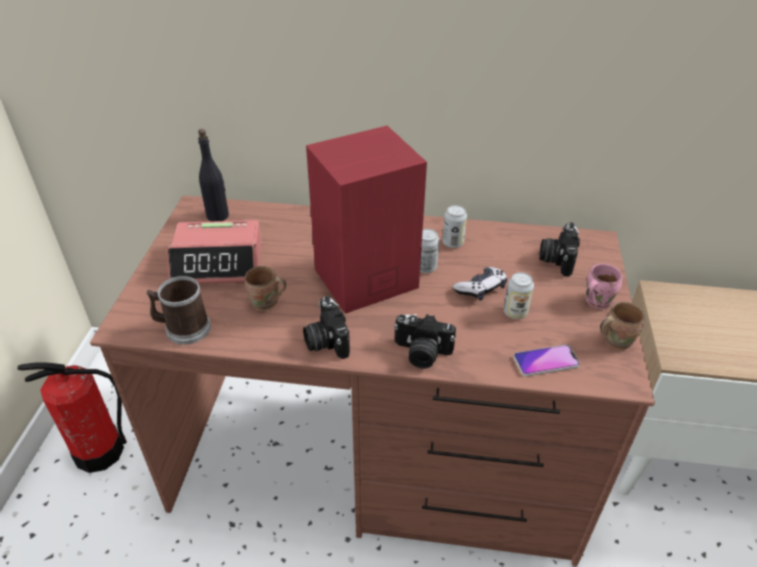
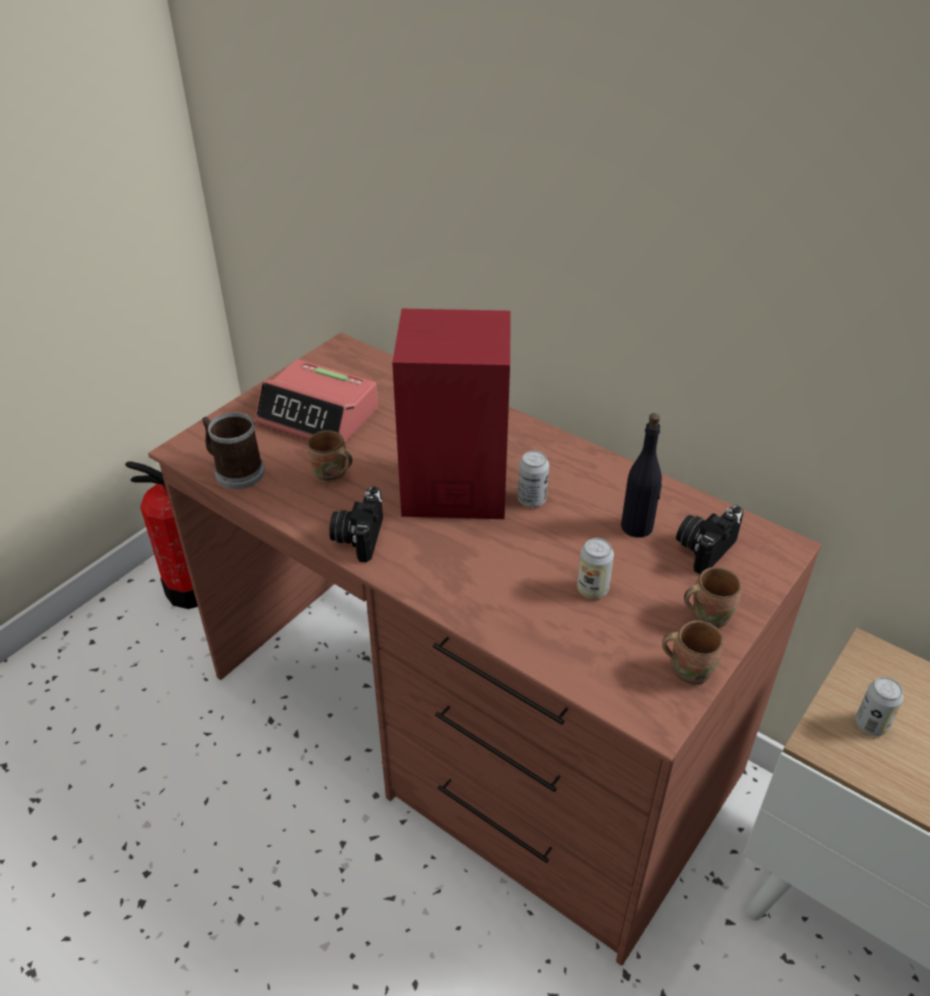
camera: 30 degrees right, 0 degrees up
(218, 216) = (357, 366): black bottle -> black bottle (637, 527)
(421, 353) = (445, 590): camera -> none
(453, 243) = (589, 483): can -> can (871, 724)
(480, 289) = (575, 547): game controller -> none
(546, 361) = (578, 657): phone -> none
(595, 301) = (707, 615): pink mug -> brown mug

